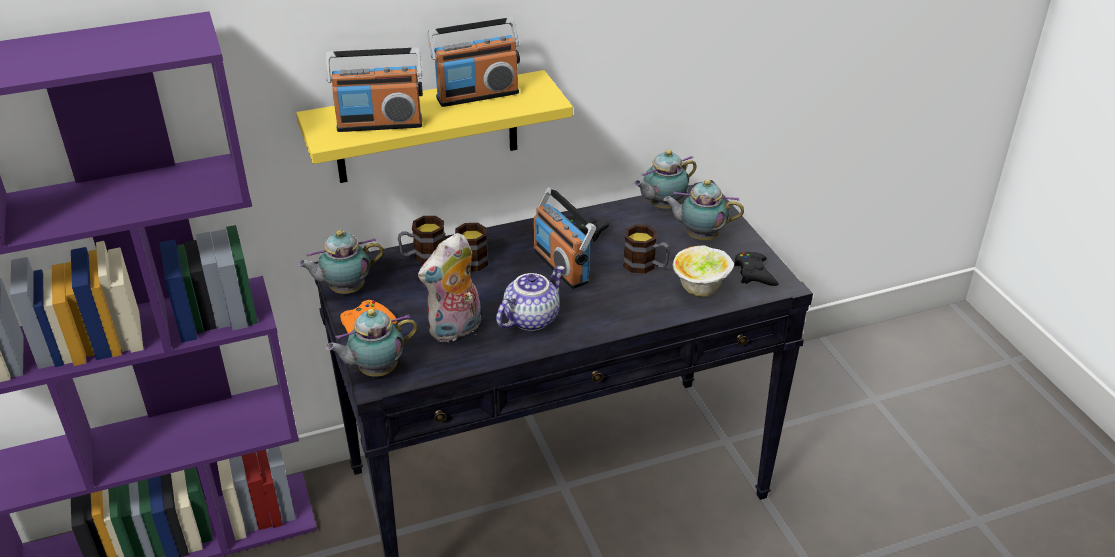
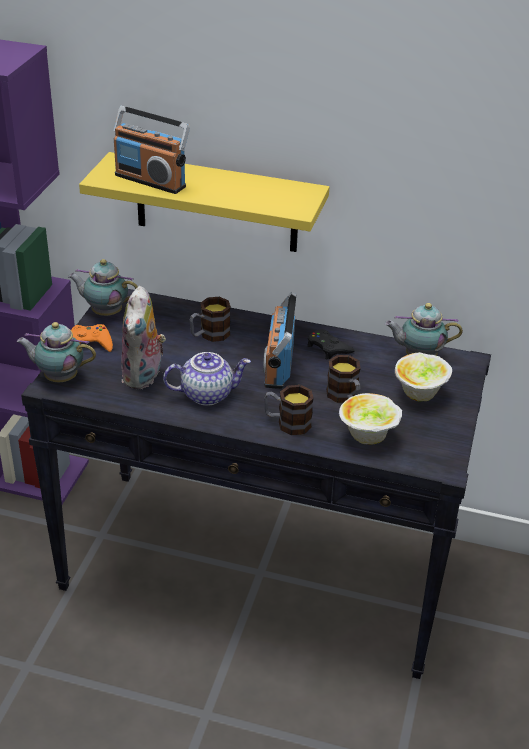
camera: 35 degrees right, 0 degrees up
(423, 256) = (185, 313): mug -> mug (287, 423)
(456, 330) = (144, 376): plush toy -> plush toy turned 75 degrees counterclockwise
(477, 95) = (249, 186): radio -> none
(699, 236) = (420, 395): teapot -> bowl
(754, 273) = (431, 446): black game controller -> none

